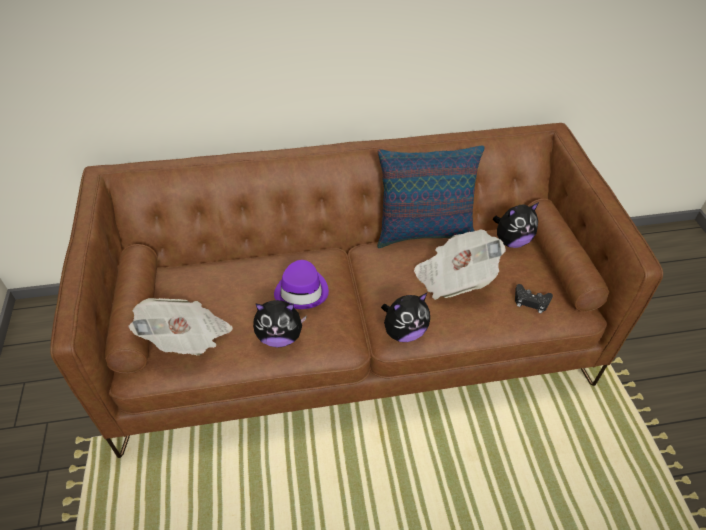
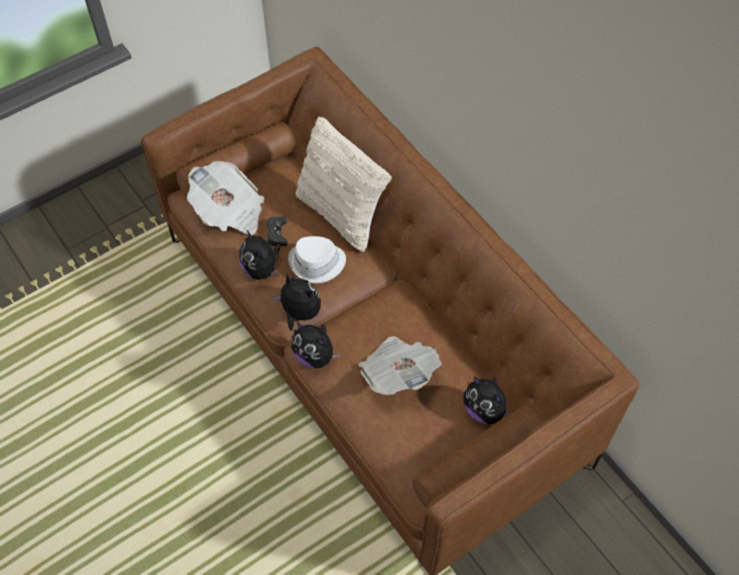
camera: 65 degrees right, 10 degrees up
(258, 257) = (342, 215): none -> beige pillow
(302, 291) = (317, 263): purple hat -> white hat
(348, 327) = (299, 313): none -> plush toy
(424, 234) = (451, 331): blue pillow -> none
(531, 301) = (405, 447): black game controller -> black game controller (277, 234)

